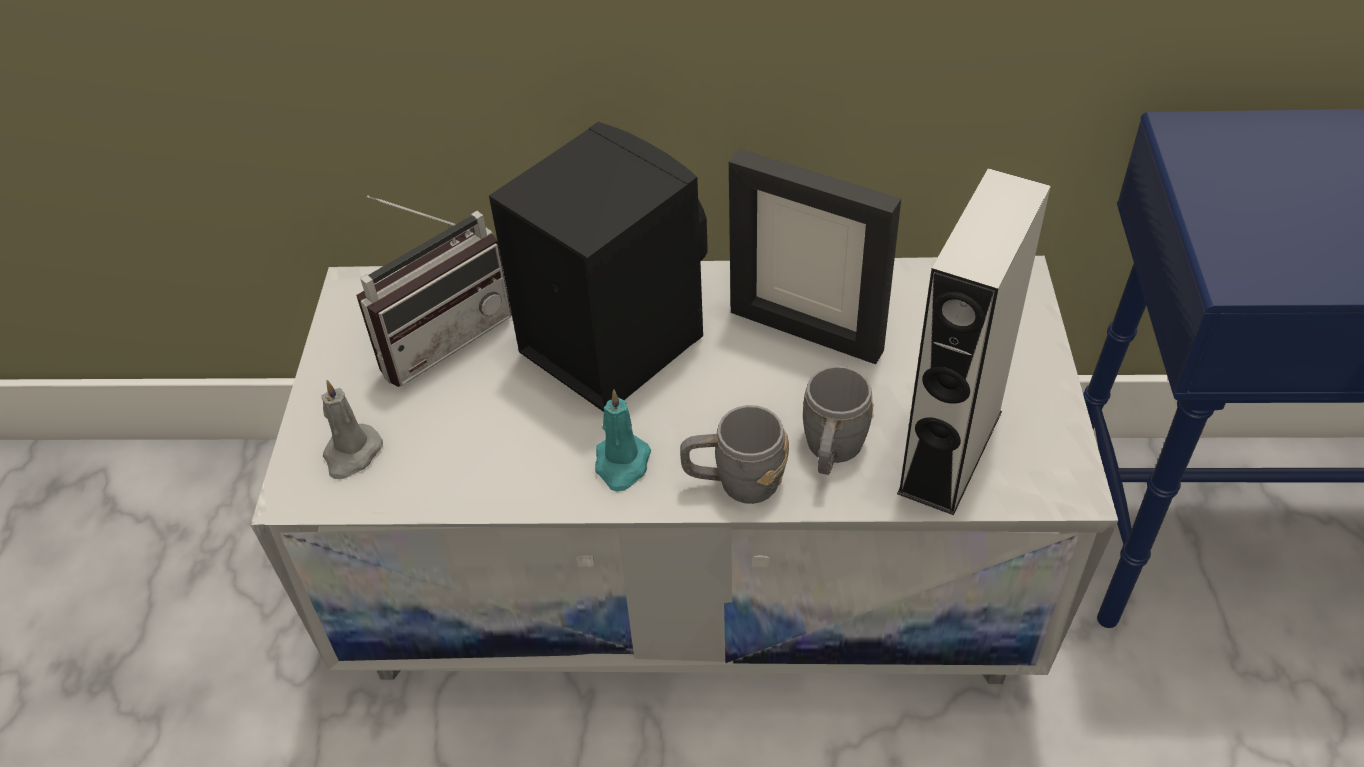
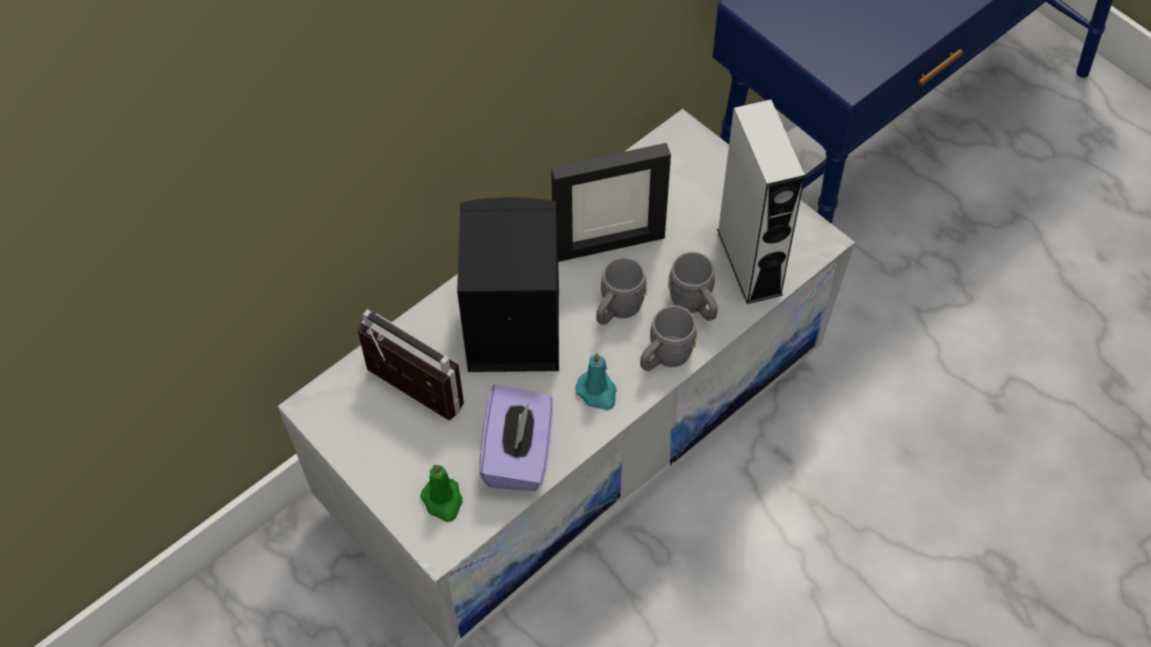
camera: 45 degrees left, 10 degrees up
(351, 454) = (443, 501): grey candle -> green candle
(439, 335) = (406, 396): radio -> radio turned 60 degrees counterclockwise
(471, 466) = (518, 455): none -> purple tissue box
(738, 399) = (617, 310): none -> grey mug

